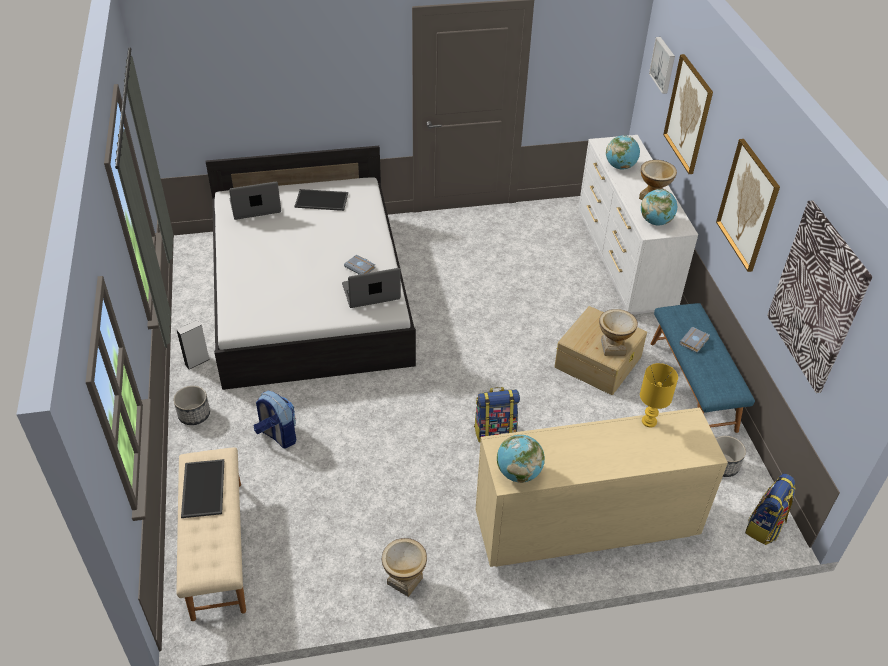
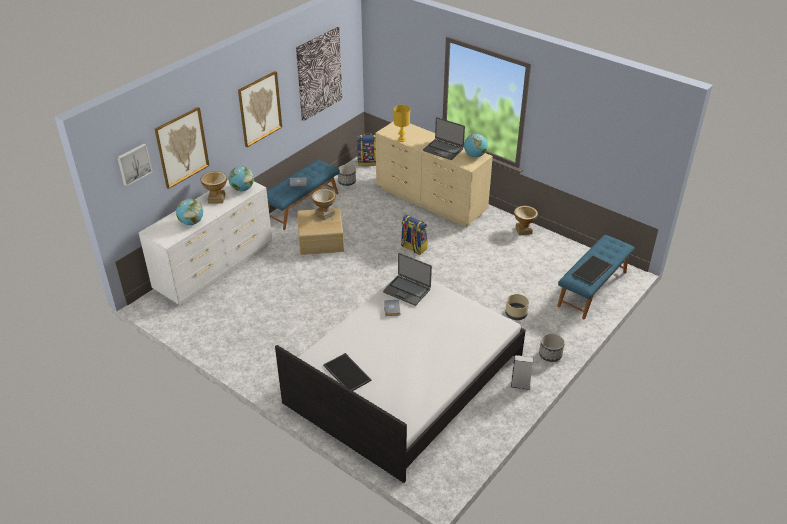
camera: 130 degrees left, 5 degrees down
(216, 548) = (593, 289): beige bench -> blue bench
(255, 207) = (396, 399): laptop -> laptop (443, 150)
(277, 435) = (516, 314): backpack -> beige planter

